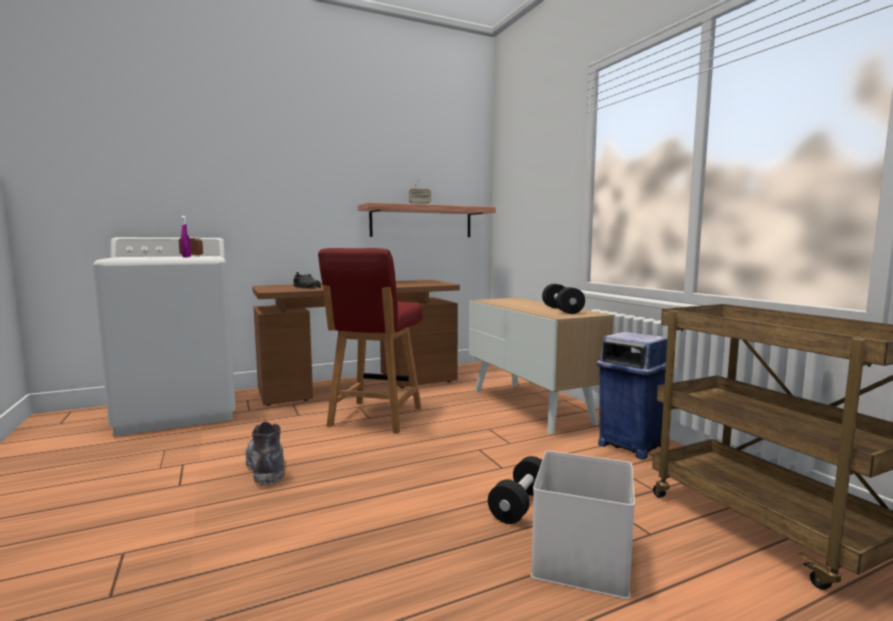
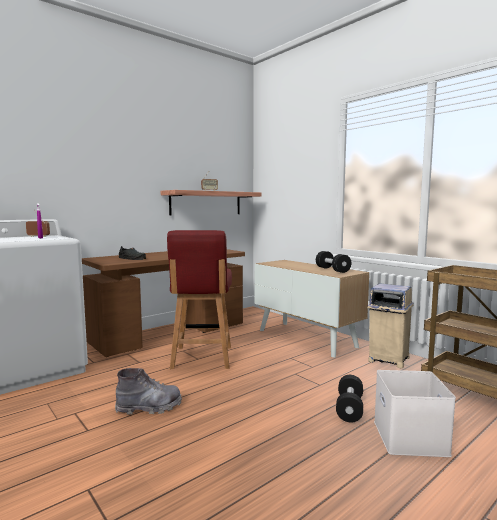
camera: 15 degrees left, 0 degrees up
(266, 469) = (149, 407): grey boot -> grey boot turned 120 degrees clockwise
(630, 445) = (388, 359): blue trash can -> beige trash can

